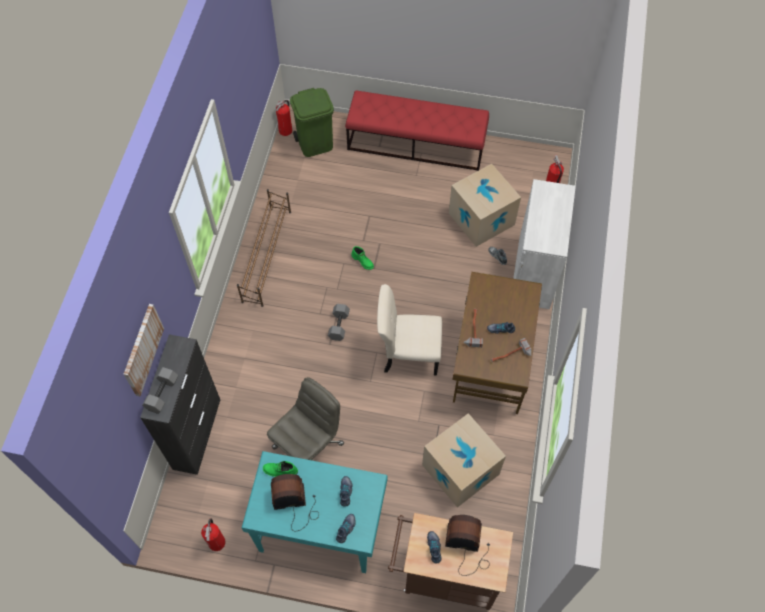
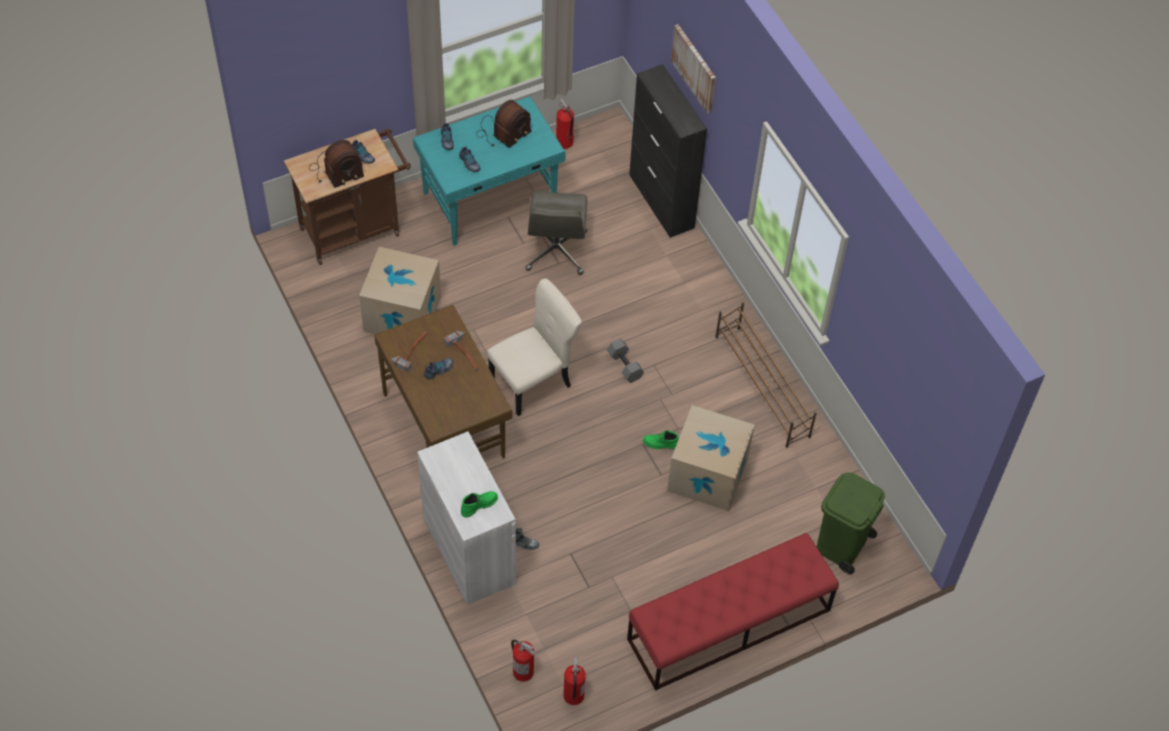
camera: 140 degrees right, 5 degrees down
(162, 394) = (662, 87): grey dumbbell -> none
(280, 471) = (536, 146): green boot -> green boot (479, 505)
(286, 130) = (891, 539): fire extinguisher -> fire extinguisher (573, 696)
(481, 219) = (575, 577): cardboard box -> cardboard box (707, 474)

